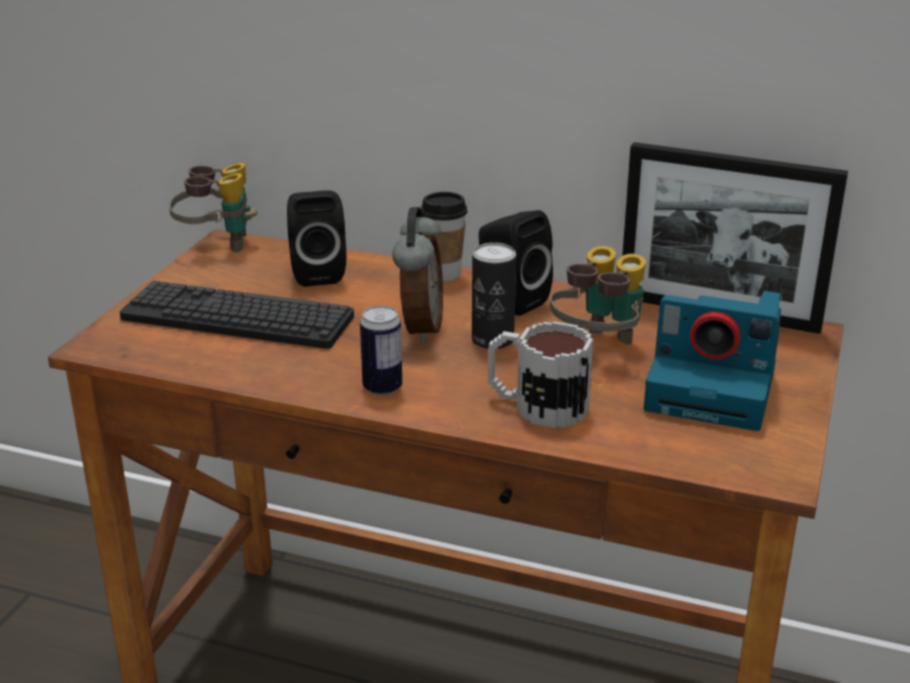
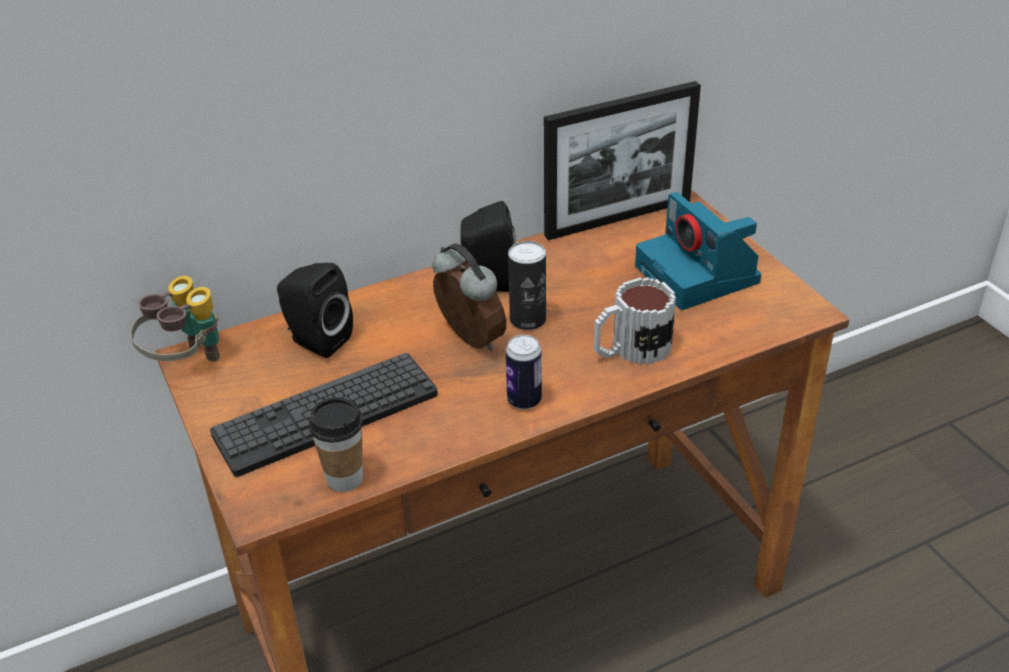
camera: 45 degrees left, 10 degrees up
(444, 274) = (409, 287): cup -> cup (344, 479)
(598, 347) = (596, 285): binoculars -> none
(714, 389) = (699, 275): camera -> camera turned 90 degrees clockwise

